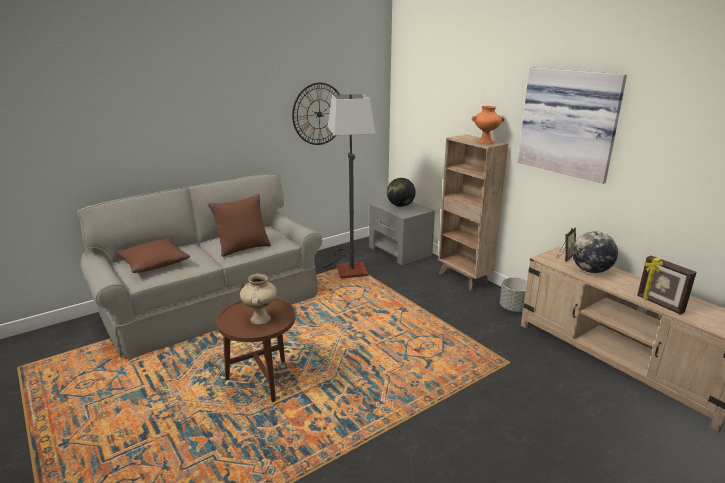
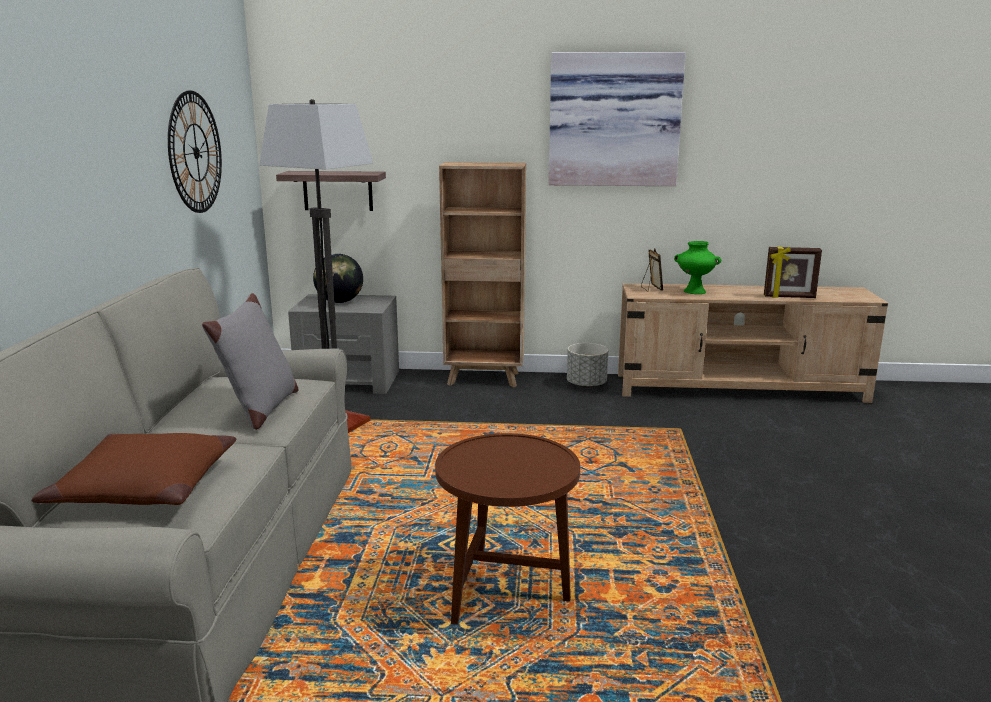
camera: 50 degrees left, 5 degrees down
(243, 249) = (260, 410): brown pillow -> grey pillow
(261, 319) = (522, 463): beige vase -> none
(418, 141) = (337, 190): none -> shelf
(485, 142) = (502, 164): orange vase -> none
(590, 271) = (694, 292): globe -> green vase

